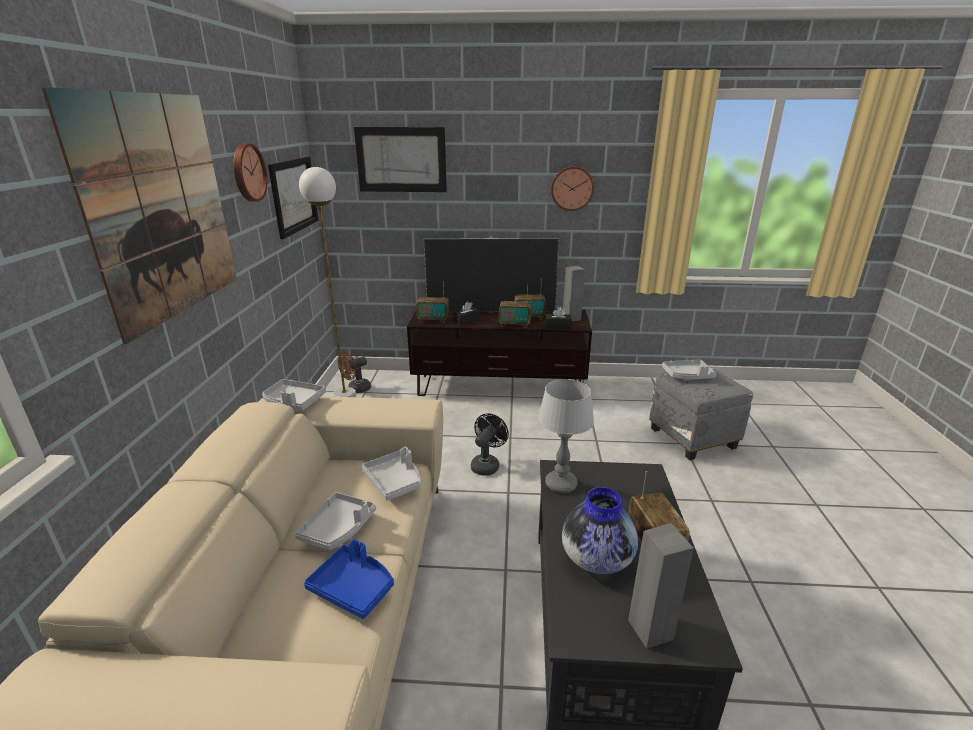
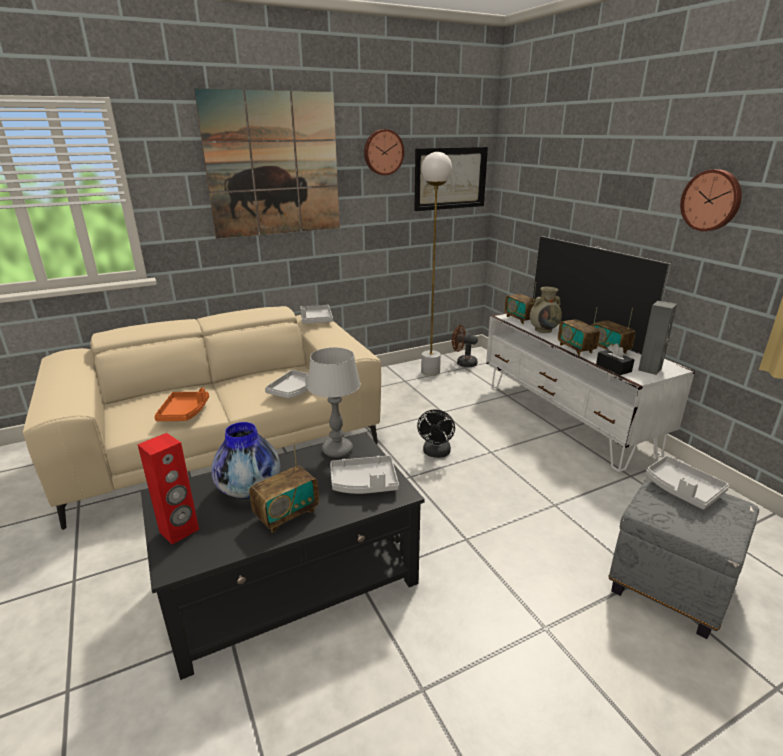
camera: 60 degrees right, 0 degrees up
(338, 528) = (234, 391): grey tray -> grey tray (364, 483)
(353, 588) = (184, 412): blue tray -> orange tray
(401, 160) = (552, 153): picture -> none
(466, 320) = (544, 330): black tissue box -> beige vase
(487, 464) = (436, 453): black fan -> black fan turned 105 degrees clockwise
(499, 387) = (566, 418): brown tv stand -> white tv stand
(650, 629) = (179, 531): grey speaker -> red speaker

